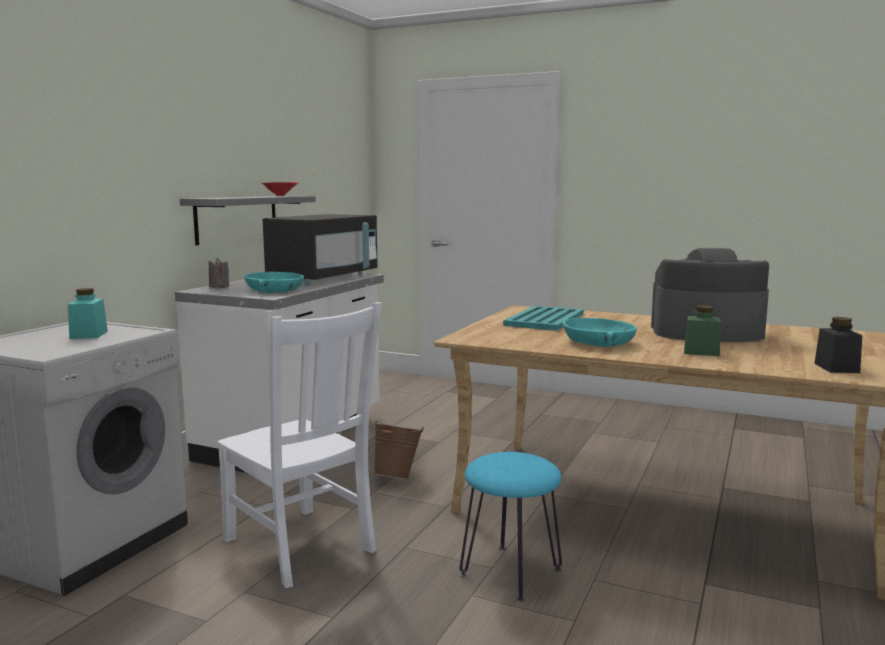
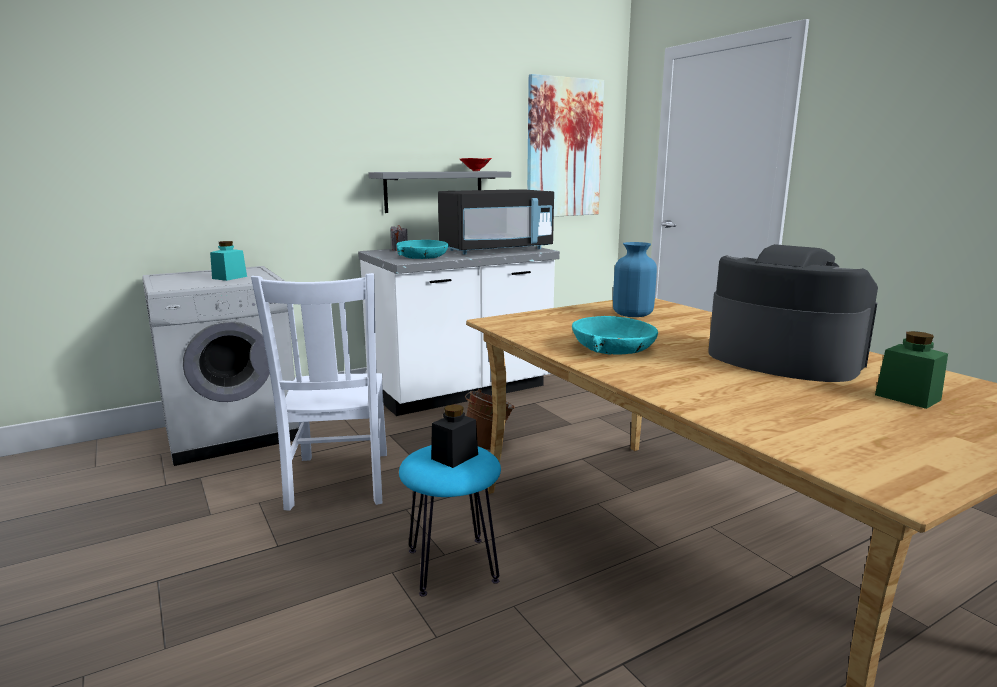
camera: 35 degrees right, 5 degrees up
(334, 171) = (564, 148): none -> picture
(545, 319) = (632, 314): turquoise tray -> blue vase
(701, 352) = (701, 381): green jar -> green jar (907, 397)
(836, 368) = (839, 443): black jar -> black jar (454, 456)

